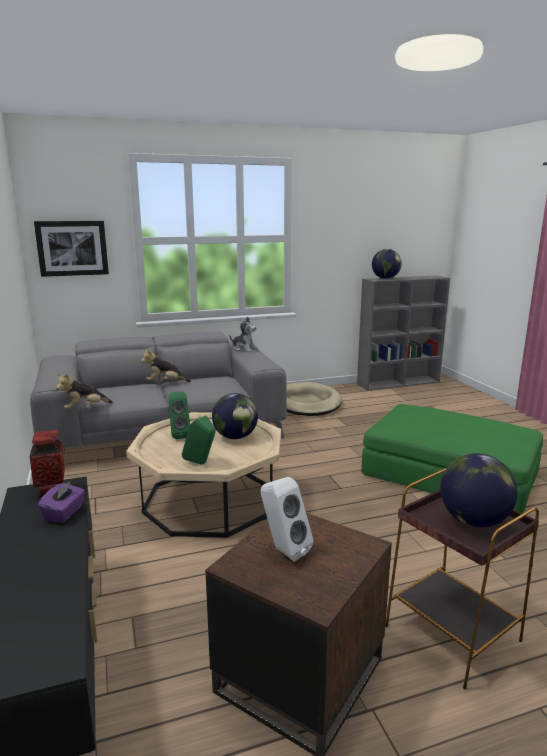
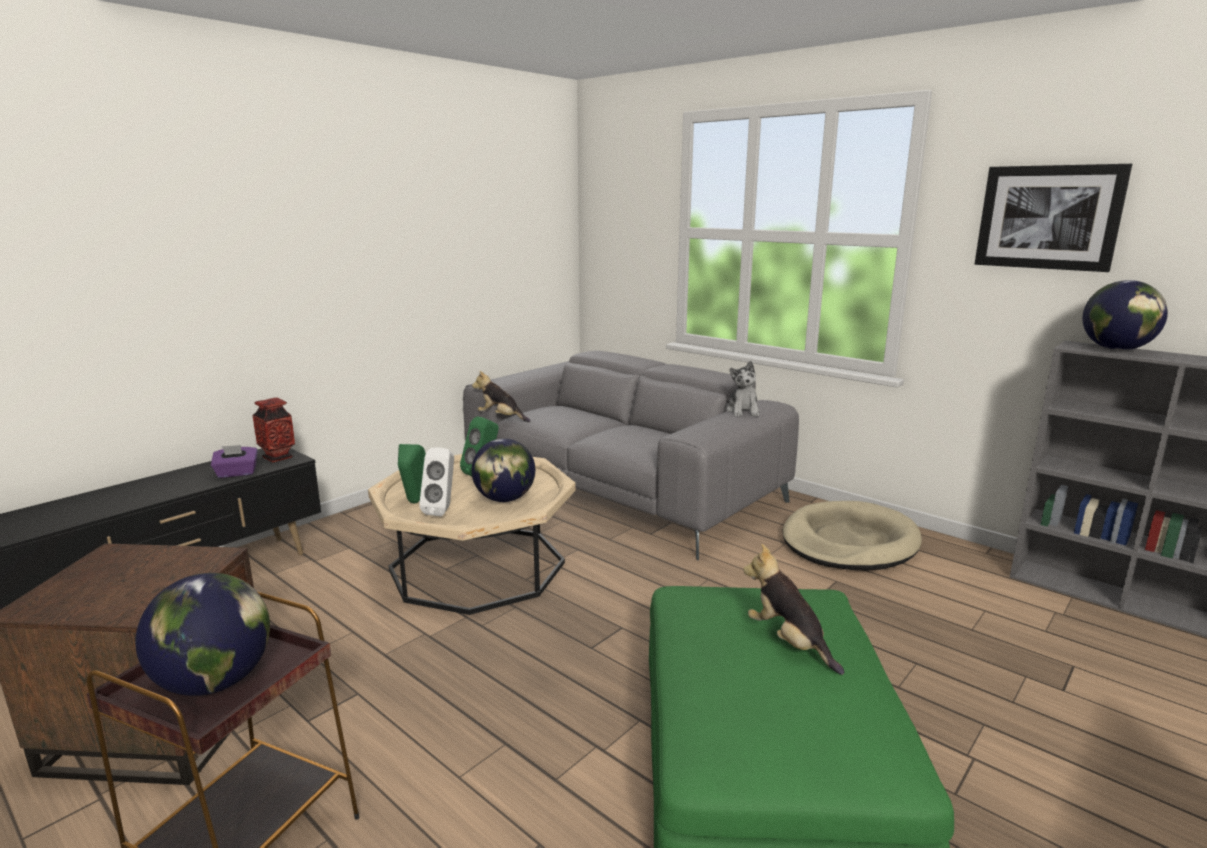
camera: 60 degrees right, 0 degrees up
(72, 248) = (618, 237): picture -> picture (1048, 217)
(165, 382) = (616, 423): plush toy -> plush toy (788, 642)
(283, 550) = (136, 569): white speaker -> white speaker (442, 510)

